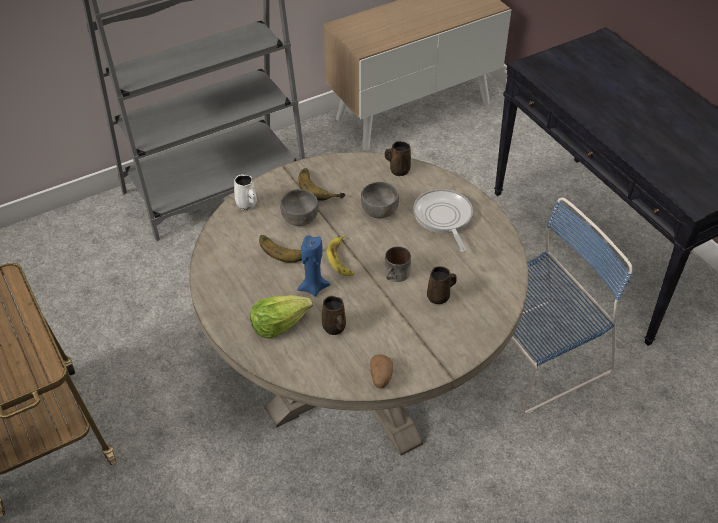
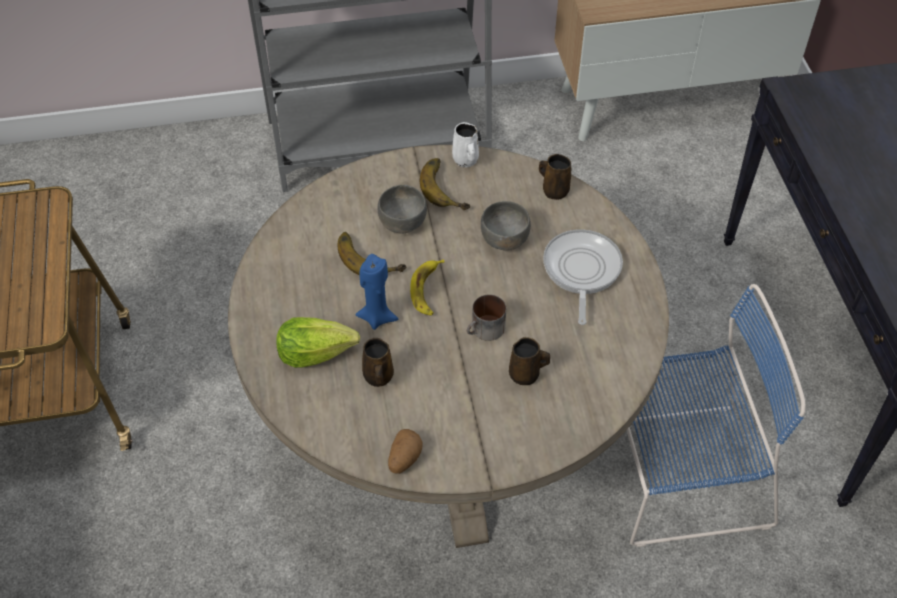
camera: 20 degrees right, 5 degrees up
(247, 205) = (348, 188): white mug -> white mug (466, 161)

